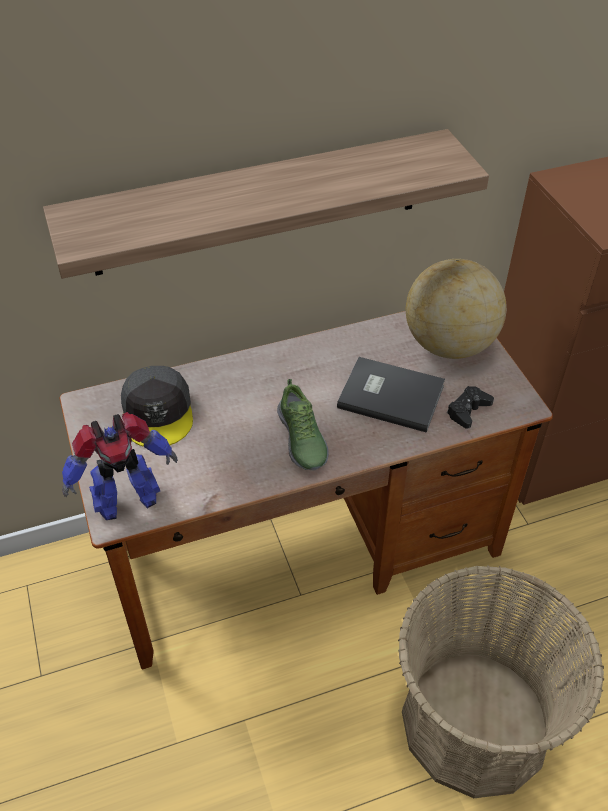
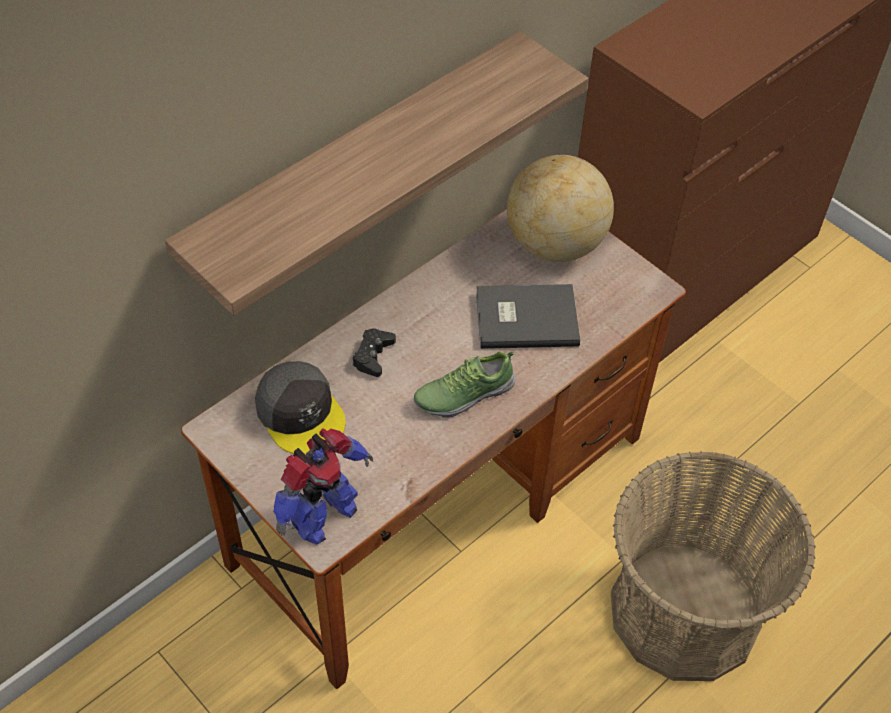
camera: 25 degrees left, 5 degrees up
(302, 439) = (463, 393): shoe -> shoe turned 105 degrees clockwise
(468, 410) = (606, 310): black game controller -> black game controller (373, 356)

